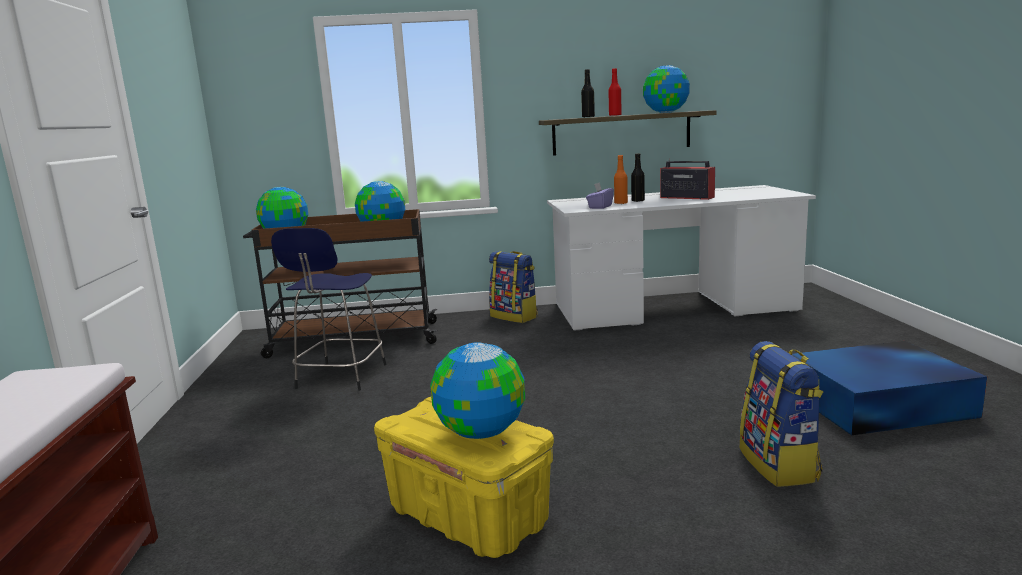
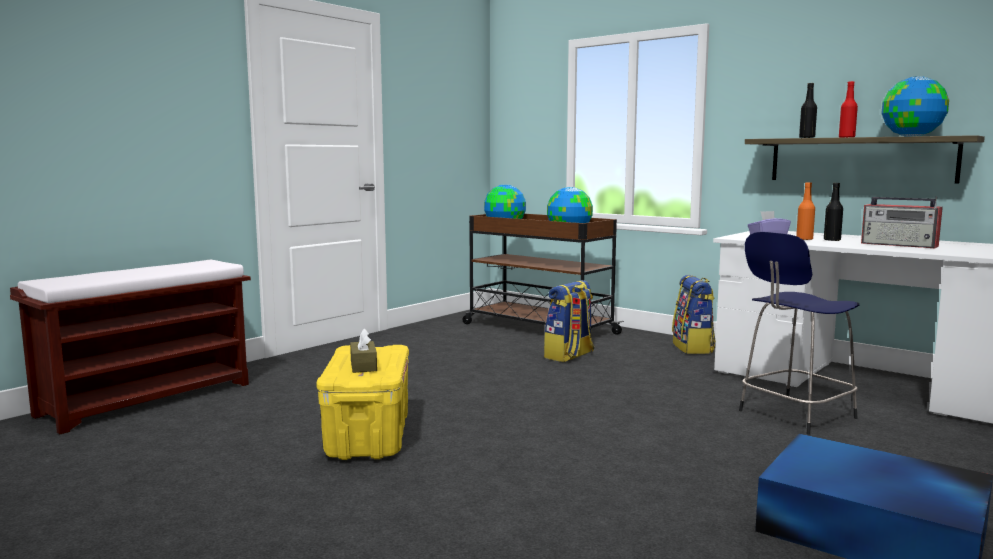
camera: 45 degrees right, 5 degrees down
(340, 377) = (478, 347): blue stool -> blue stool (794, 415)
(480, 432) = (363, 365): globe -> brown tissue box
(686, 197) = (900, 245): radio -> radio turned 135 degrees clockwise
(780, 465) = (624, 512): backpack -> backpack (569, 356)

